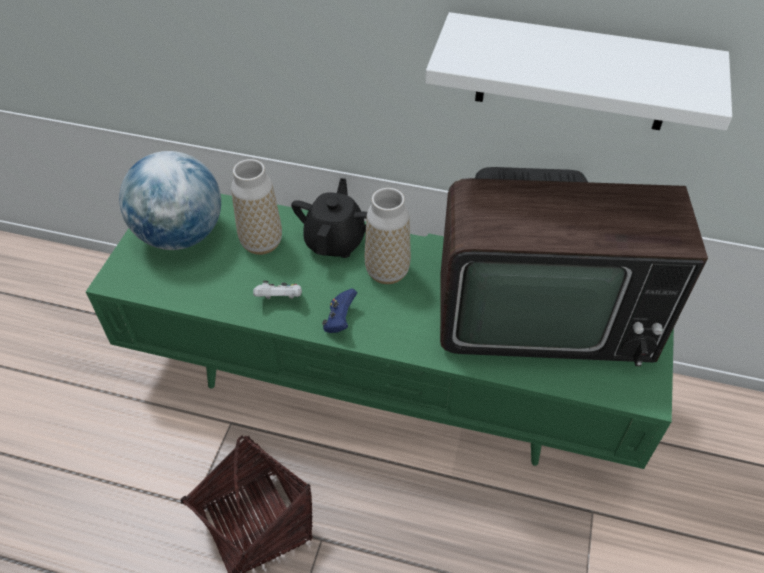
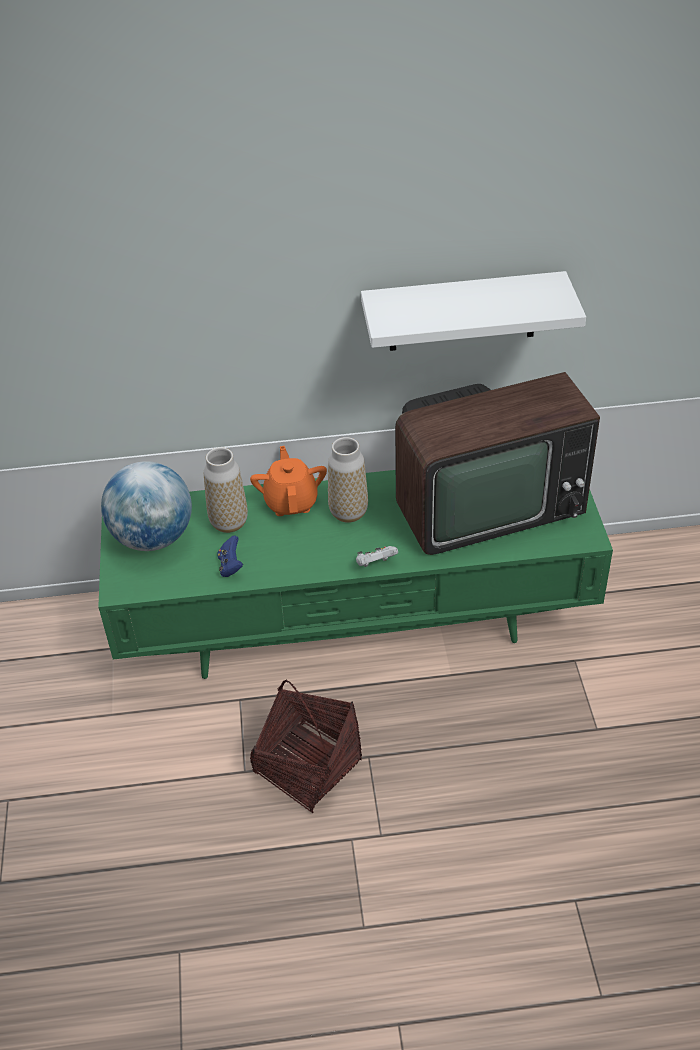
camera: 20 degrees left, 5 degrees down
(280, 299) = (272, 560): white game controller -> white game controller (375, 564)
(335, 241) = (291, 502): black teapot -> orange teapot
(339, 321) = (331, 560): blue game controller -> blue game controller (230, 566)

